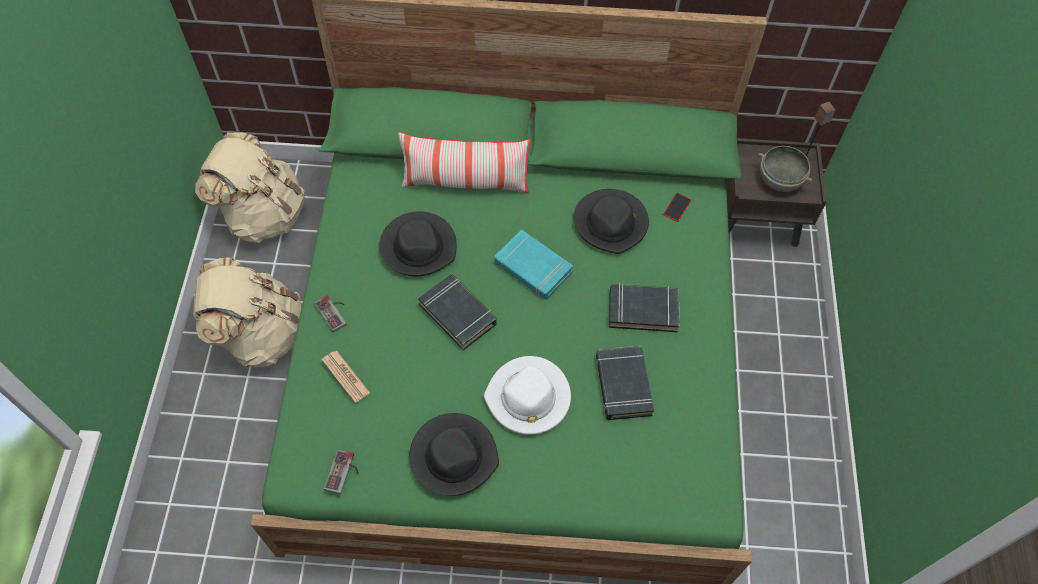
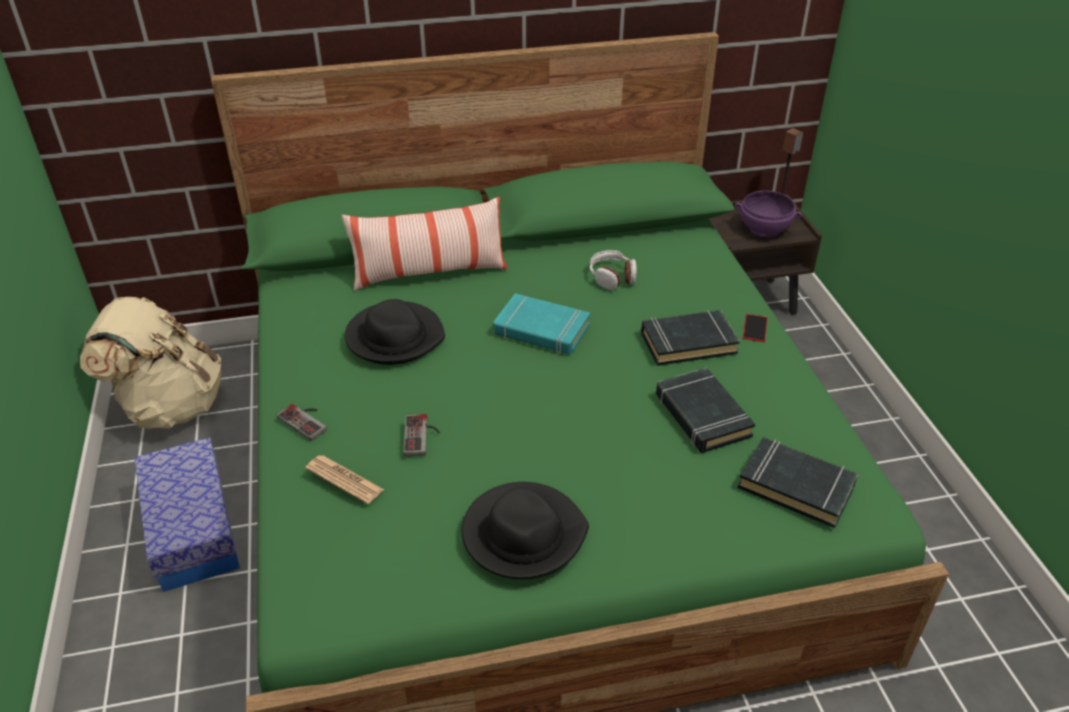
camera: 15 degrees left, 20 degrees down
(260, 334) = (192, 529): beige backpack -> storage box
(344, 473) = (377, 590): game controller -> game controller (422, 436)
(458, 314) = (469, 388): black book -> black book (796, 486)
(528, 398) = (593, 452): white hat -> none
(611, 223) = (612, 277): black hat -> headphones
(677, 207) = (677, 251): phone -> phone (755, 328)
(780, 180) = (764, 229): grey bowl -> purple bowl

